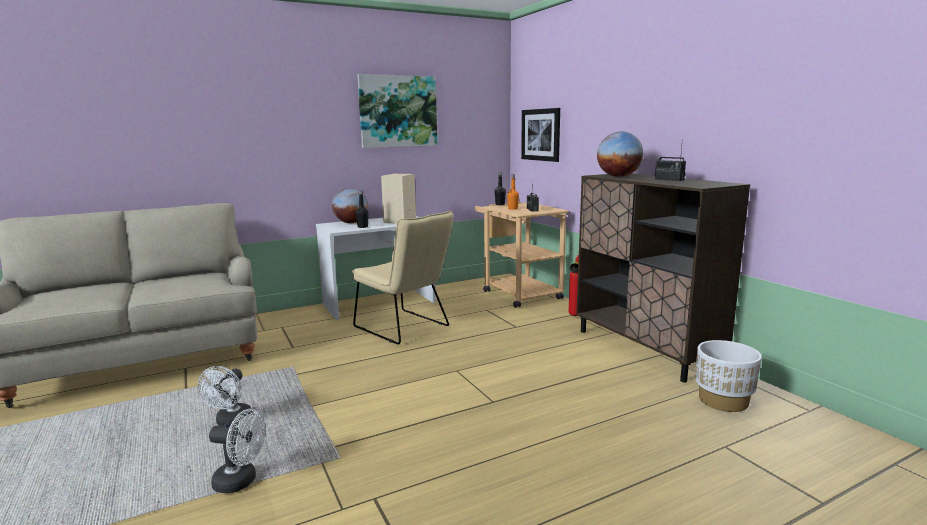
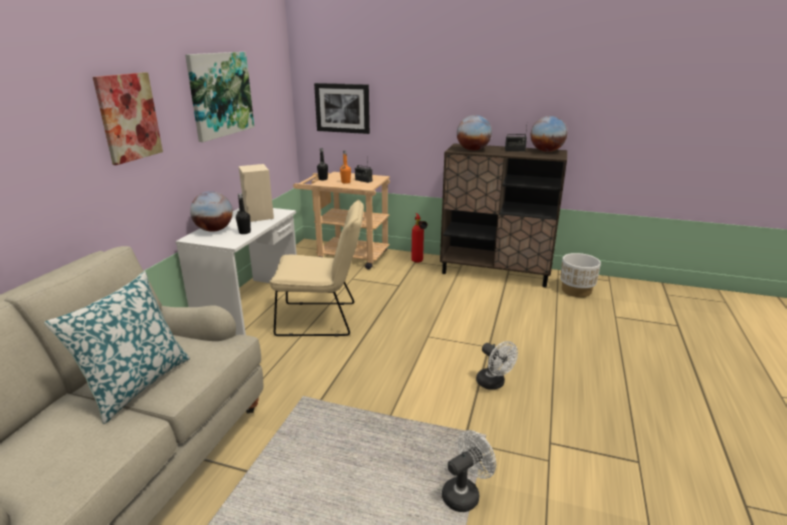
camera: 45 degrees left, 10 degrees up
(150, 287) = (136, 384): none -> pillow
(231, 422) = (359, 466): white fan -> white fan (494, 384)
(286, 117) = (129, 117): none -> picture
(710, 182) = (546, 151): none -> globe

